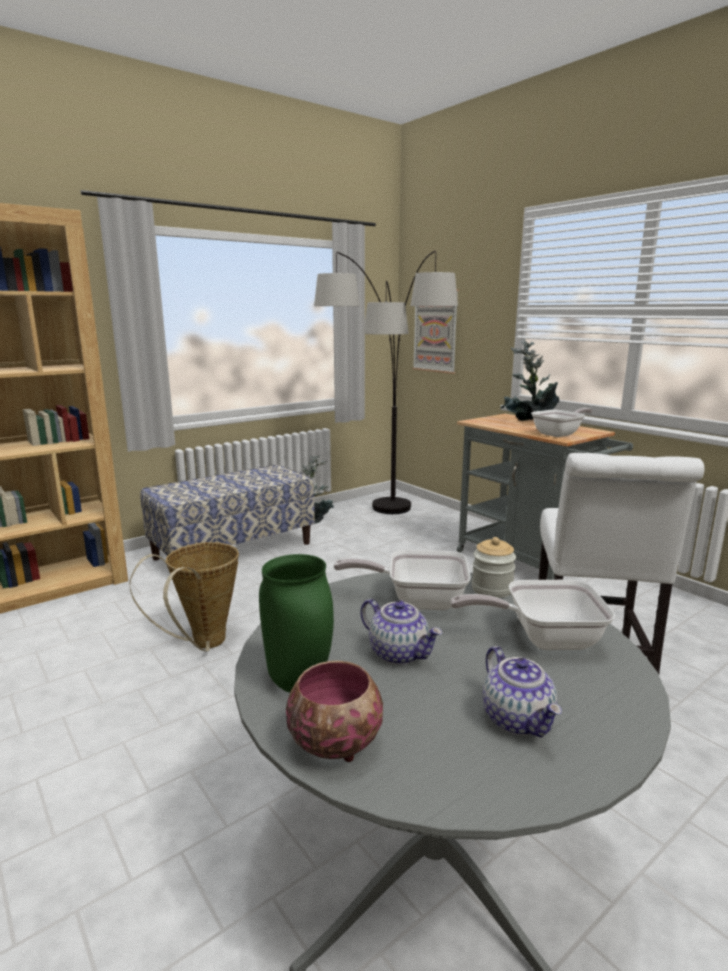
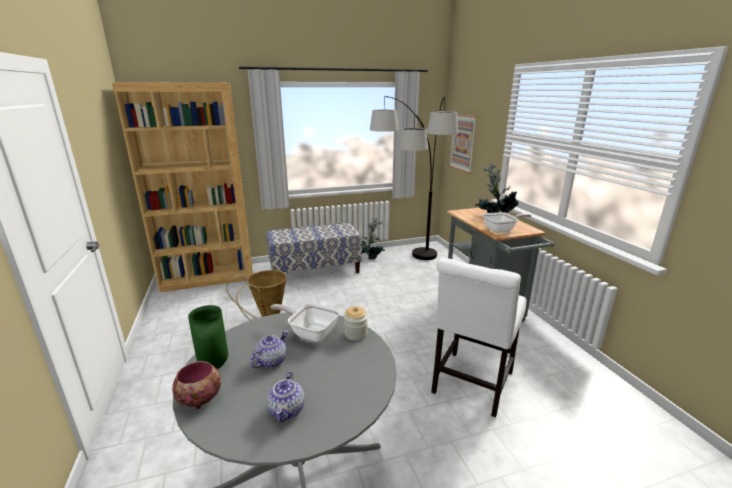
camera: 20 degrees right, 5 degrees up
(399, 653) = (271, 361): teapot -> teapot turned 120 degrees counterclockwise
(542, 638) = (348, 370): frying pan -> none

